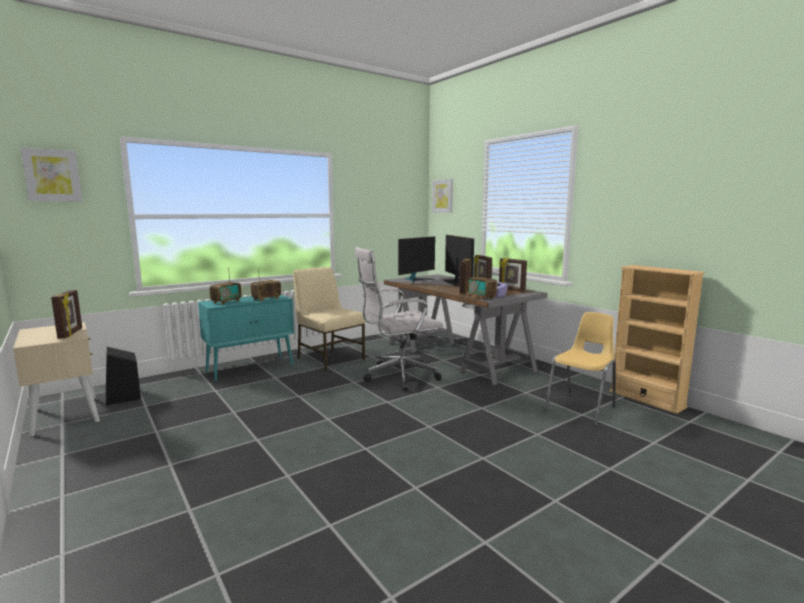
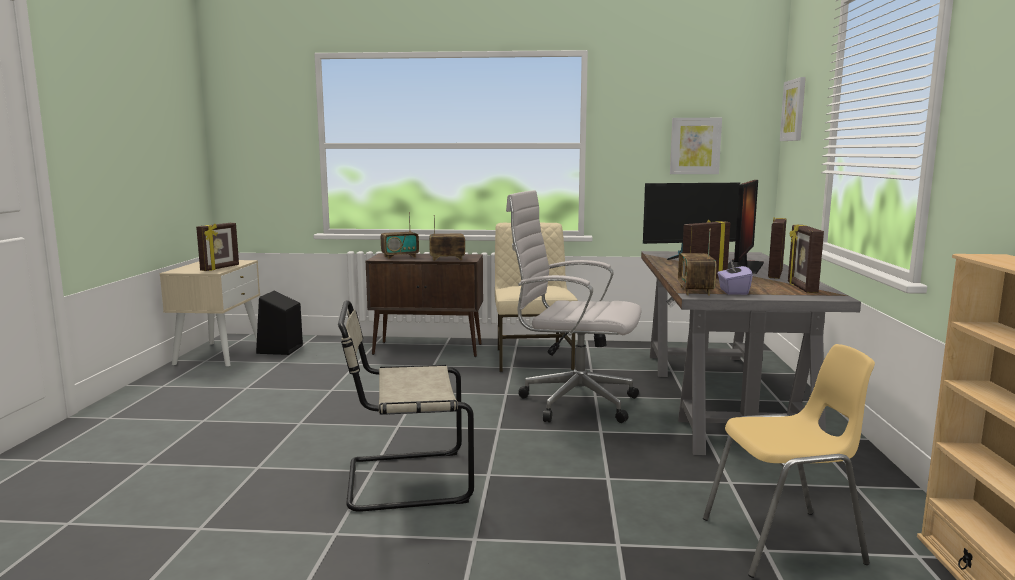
camera: 40 degrees right, 0 degrees up
(52, 175) = (252, 101): picture -> picture (695, 146)
(251, 368) = (429, 349): turquoise cabinet -> brown cabinet
(393, 446) = (402, 481): none -> beige chair

